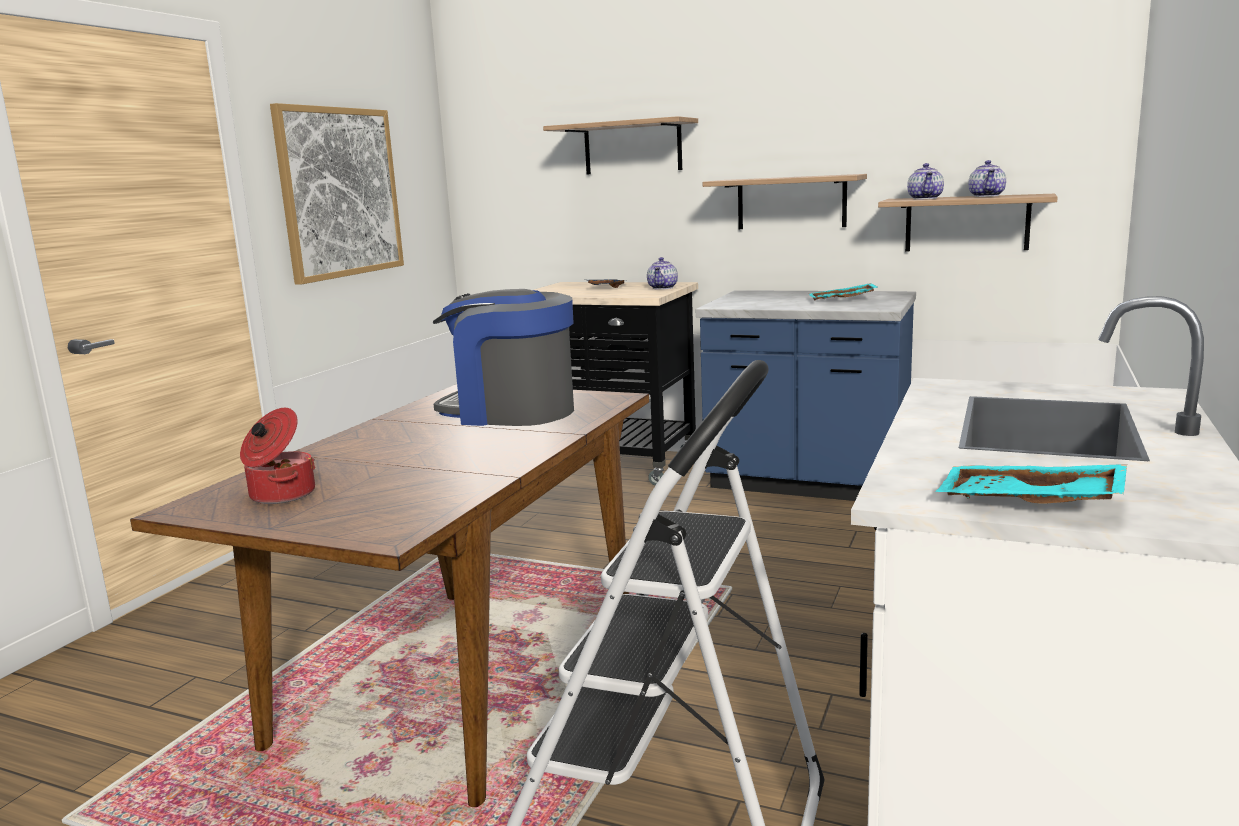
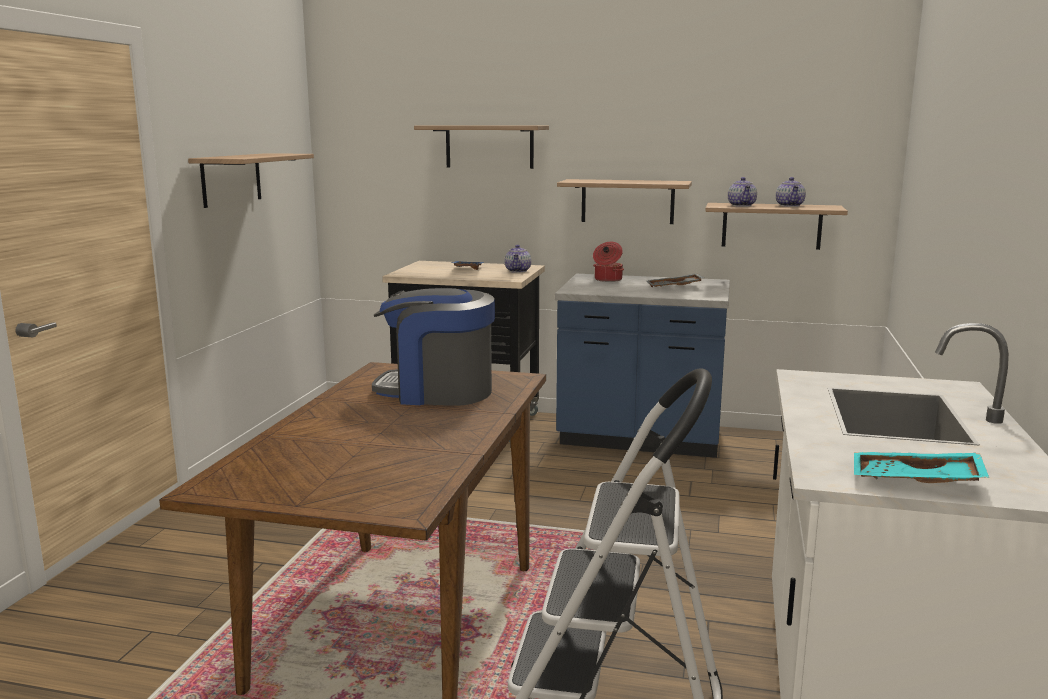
camera: 10 degrees left, 0 degrees up
(280, 495) = (284, 474): cooking pot -> cooking pot (607, 279)
(340, 192) = (231, 179): picture -> shelf
(842, 300) = (675, 287): turquoise tray -> grey tray

